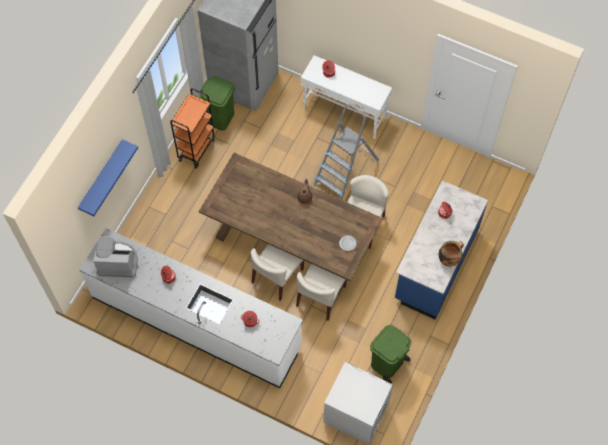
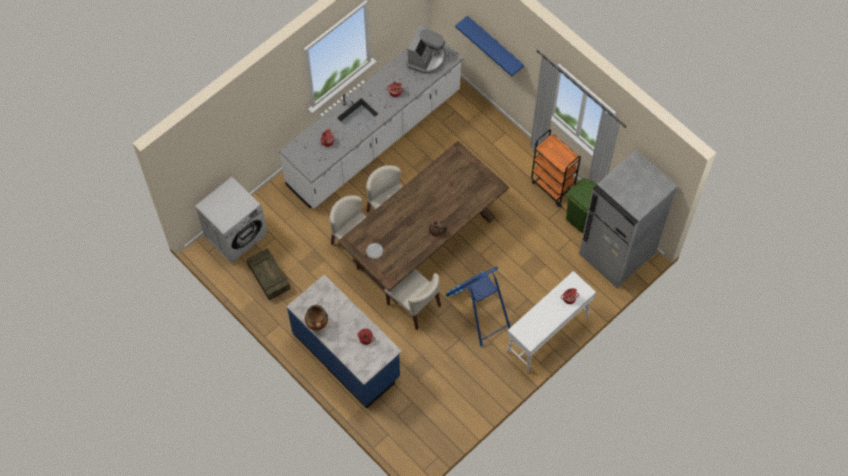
camera: 110 degrees right, 0 degrees up
(346, 172) = (477, 311): grey step ladder -> blue step ladder
(387, 364) = (269, 277): green trash can -> crate

